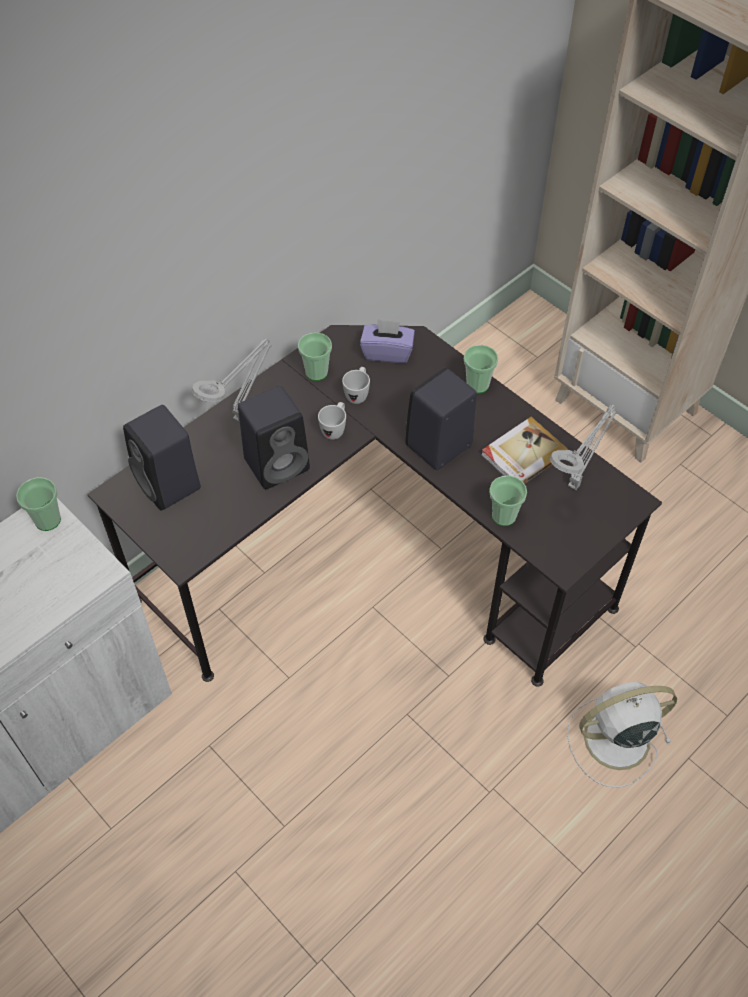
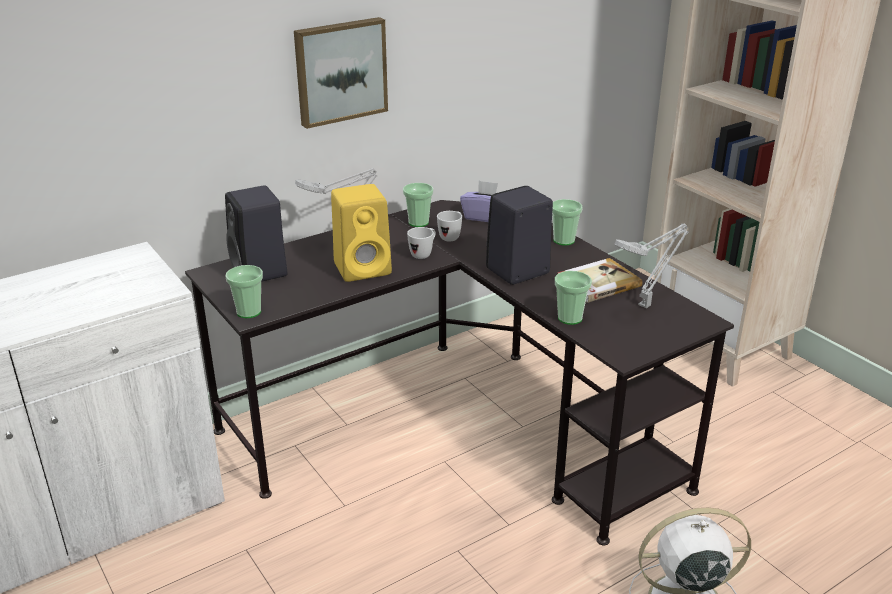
camera: 10 degrees right, 25 degrees down
(47, 520) = (135, 257): cup -> cup (248, 312)
(220, 253) = (340, 71): none -> picture
(278, 463) = (364, 268): black speaker -> yellow speaker

